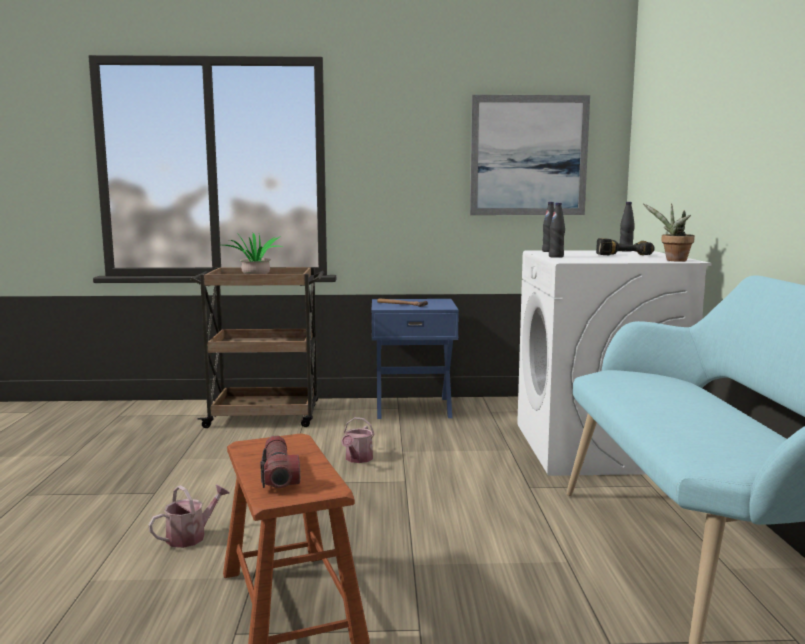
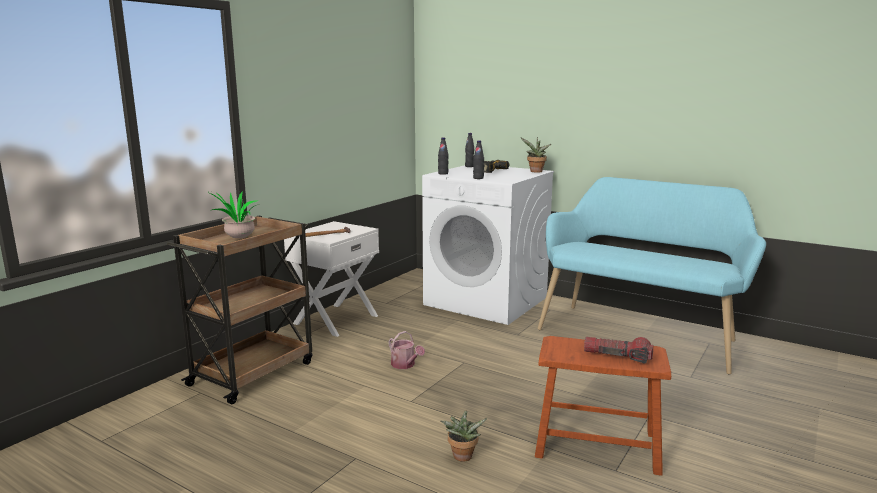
camera: 55 degrees left, 5 degrees up
(191, 536) = (462, 458): watering can -> potted plant
(413, 407) = (335, 319): blue nightstand -> white nightstand
(528, 156) = (369, 97): picture -> none

